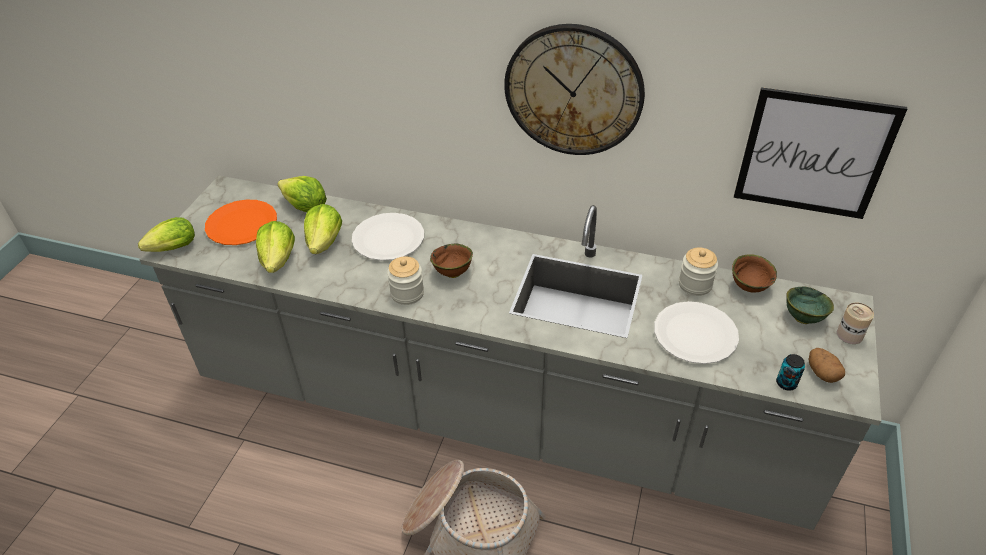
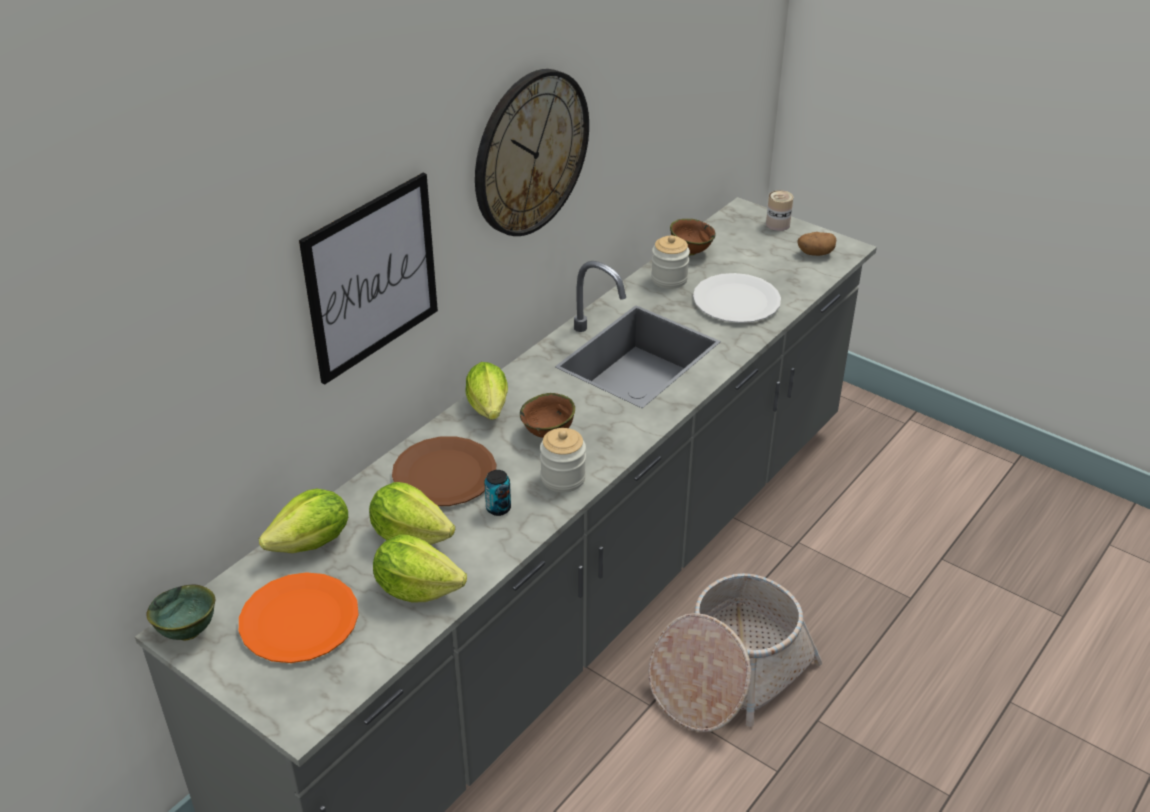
camera: 70 degrees left, 5 degrees down
(170, 249) = (302, 715): lettuce -> lettuce (489, 410)
(388, 238) = (444, 474): white plate -> brown plate
(786, 383) = (819, 274): can -> can (498, 508)
(802, 318) = (745, 239): green bowl -> green bowl (187, 632)
(813, 154) = (687, 92): picture -> picture (371, 277)

